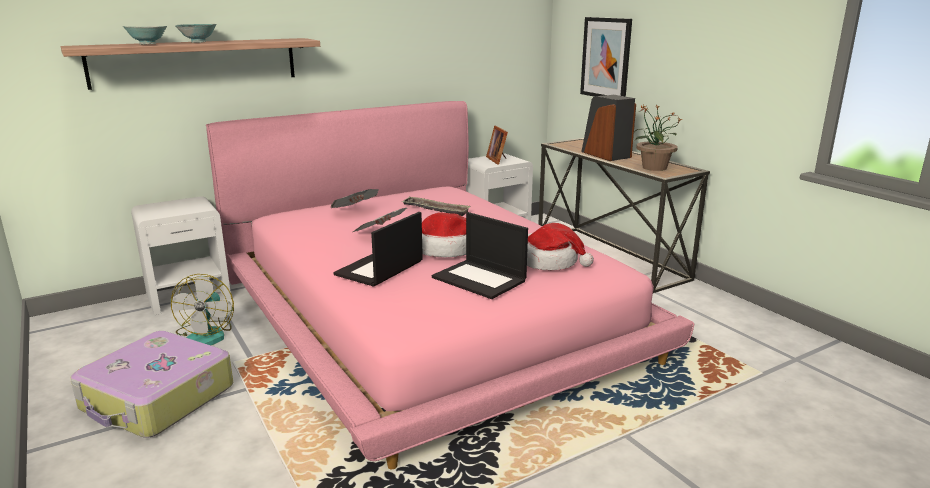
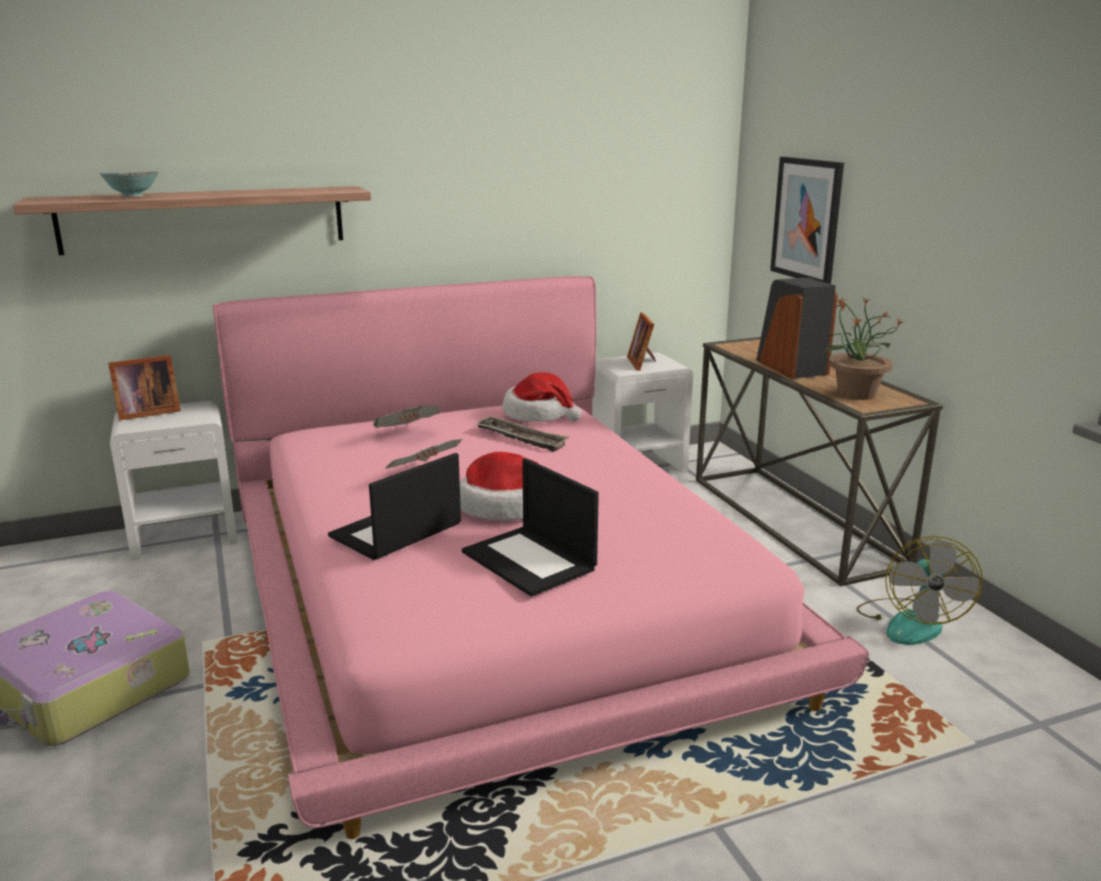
camera: 10 degrees right, 0 degrees up
(157, 206) = (146, 413): none -> picture frame
(198, 42) = (204, 193): bowl -> none
(207, 335) = (185, 598): fan -> fan (910, 622)
(549, 261) = (647, 538): hat -> hat (538, 414)

